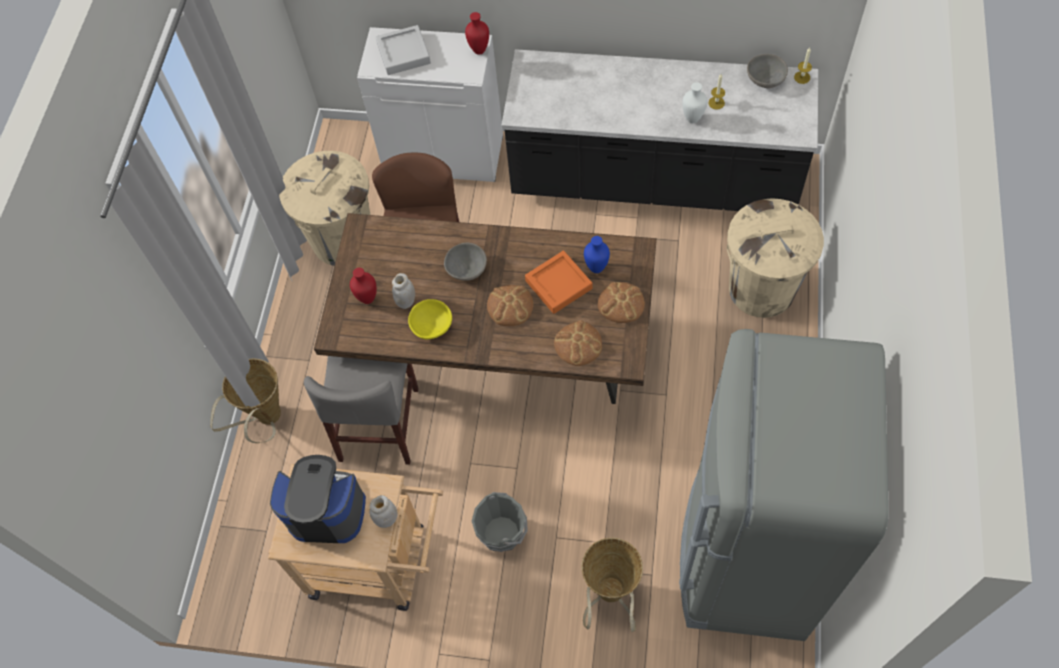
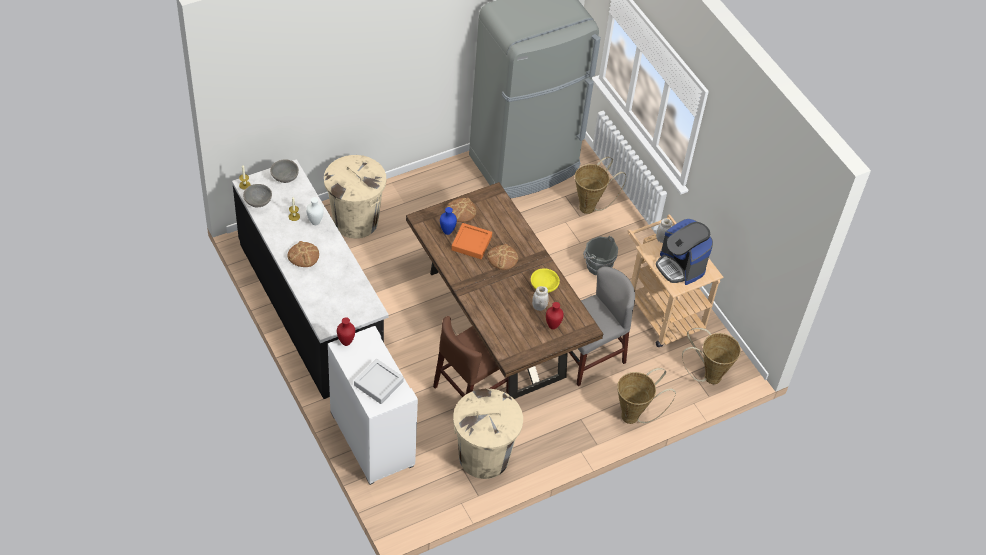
camera: 135 degrees left, 10 degrees down
(245, 547) = (708, 376): none -> basket
(466, 269) = (496, 290): grey bowl -> grey bowl (285, 177)
(578, 344) = (501, 217): bread -> bread (303, 255)

